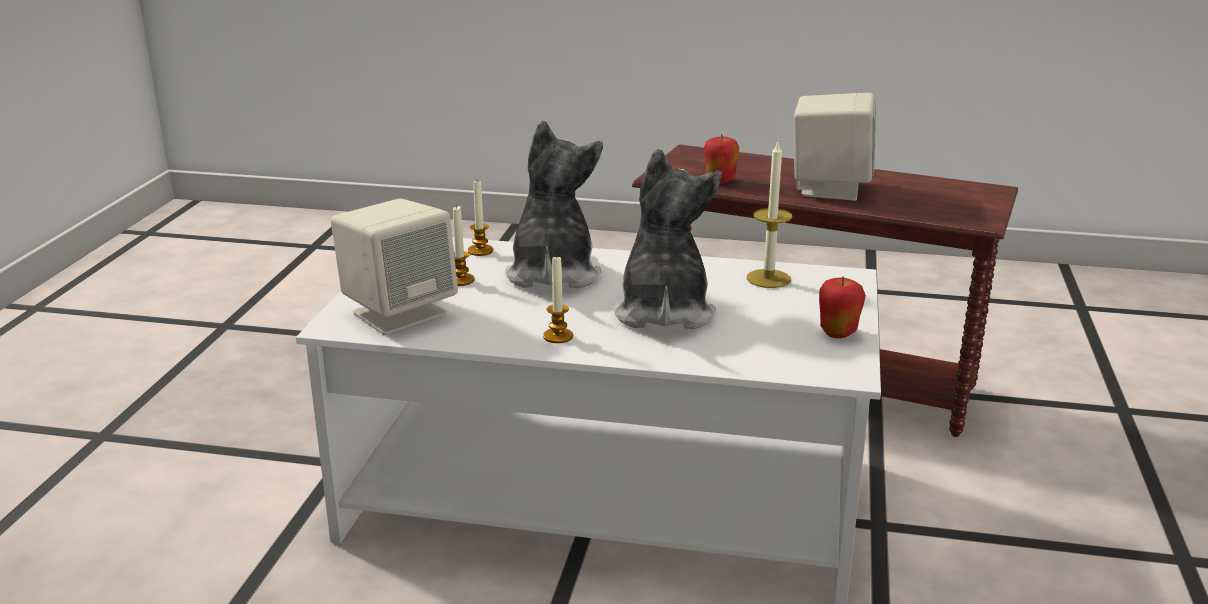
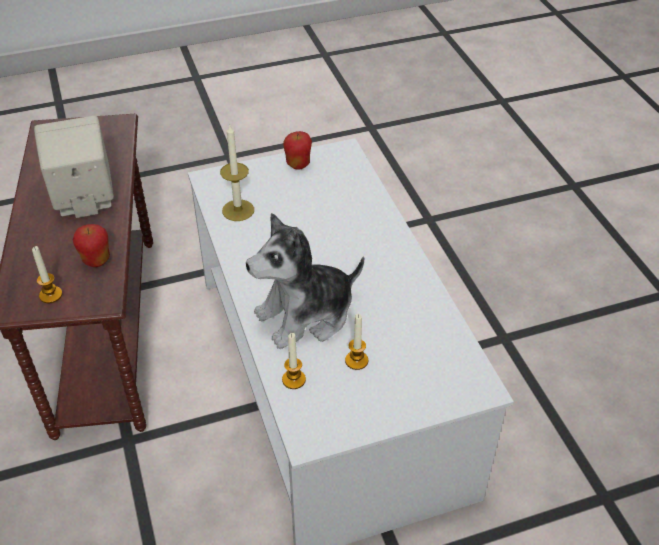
camera: 120 degrees left, 20 degrees up
(399, 313) = (434, 364): beige speaker -> none
(558, 336) = (398, 269): candle -> candle (51, 295)
(663, 312) = (326, 238): plush toy -> none

